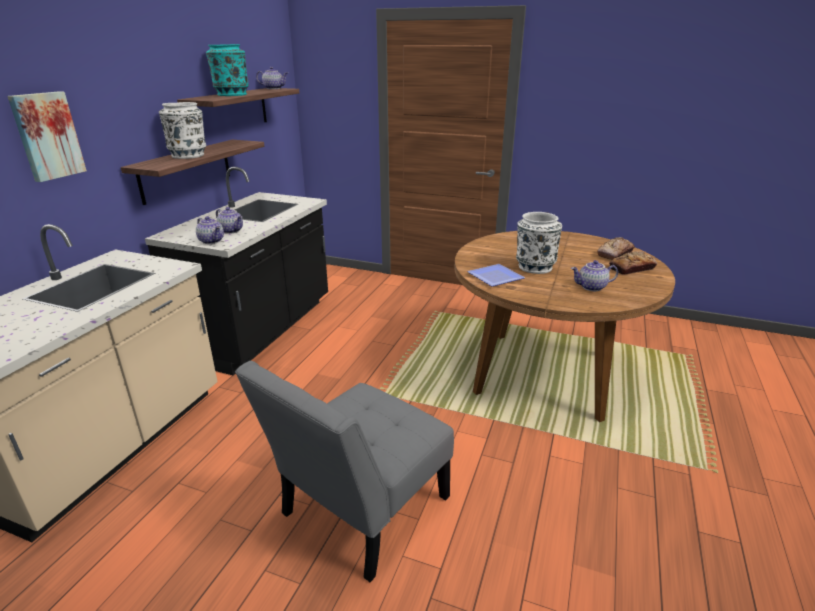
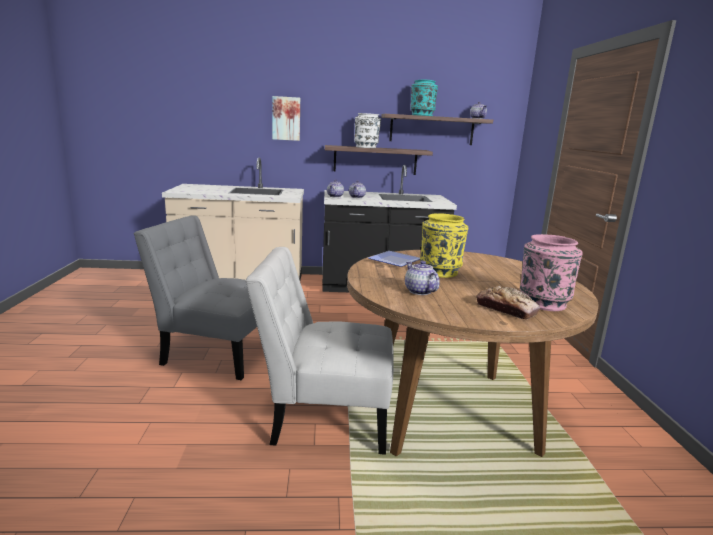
camera: 65 degrees right, 10 degrees down
(534, 267) = (440, 271): white vase -> yellow vase
(538, 446) = (324, 416): none -> white chair
(615, 254) = (543, 303): bread -> pink vase

